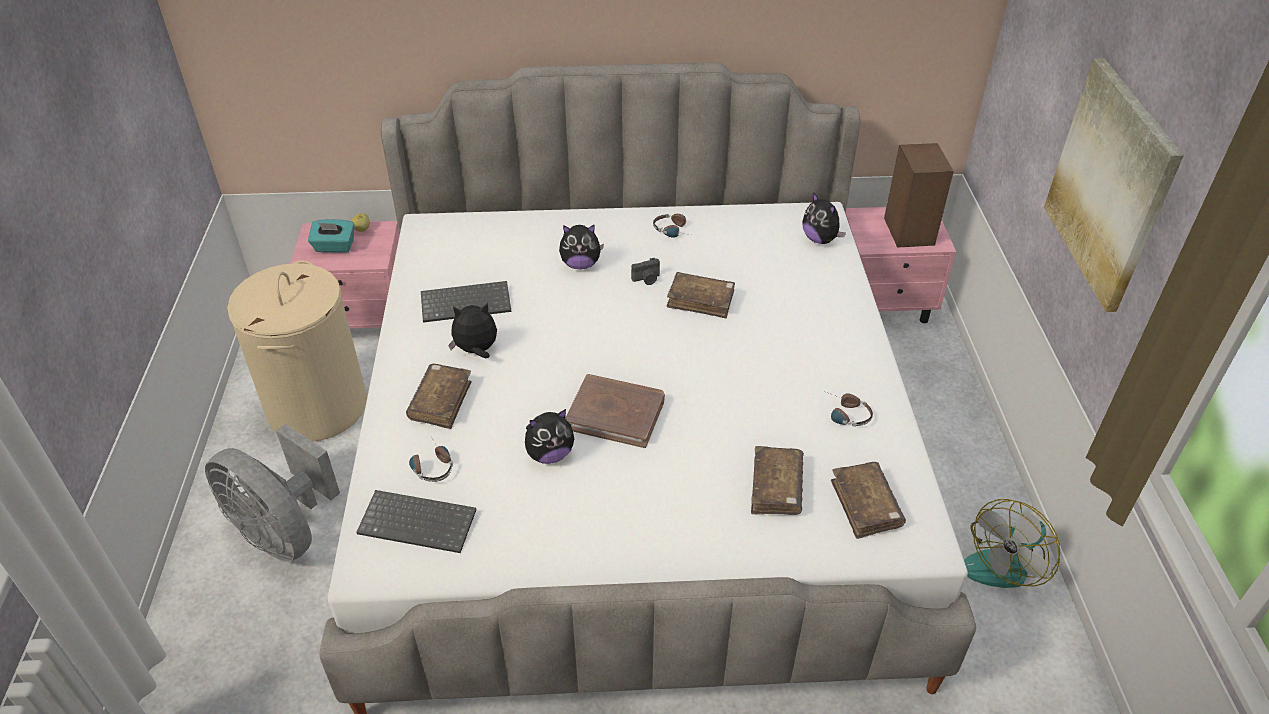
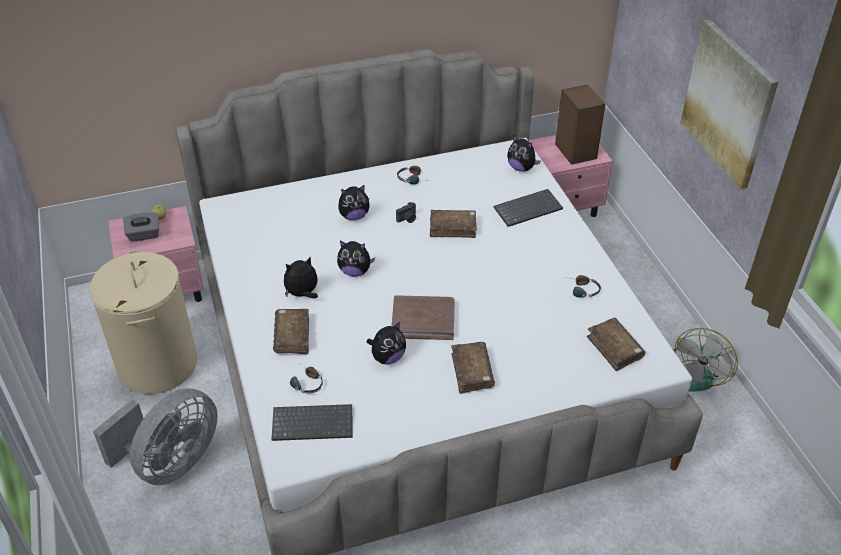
camera: 15 degrees left, 0 degrees up
(284, 532) = (171, 463): grey fan -> grey fan turned 75 degrees counterclockwise
(334, 247) = (144, 235): turquoise tissue box -> grey tissue box
(467, 302) = (280, 259): keyboard -> keyboard (528, 208)
(553, 334) = (355, 271): none -> plush toy
(776, 488) = (552, 349): brown book -> brown book (472, 372)

